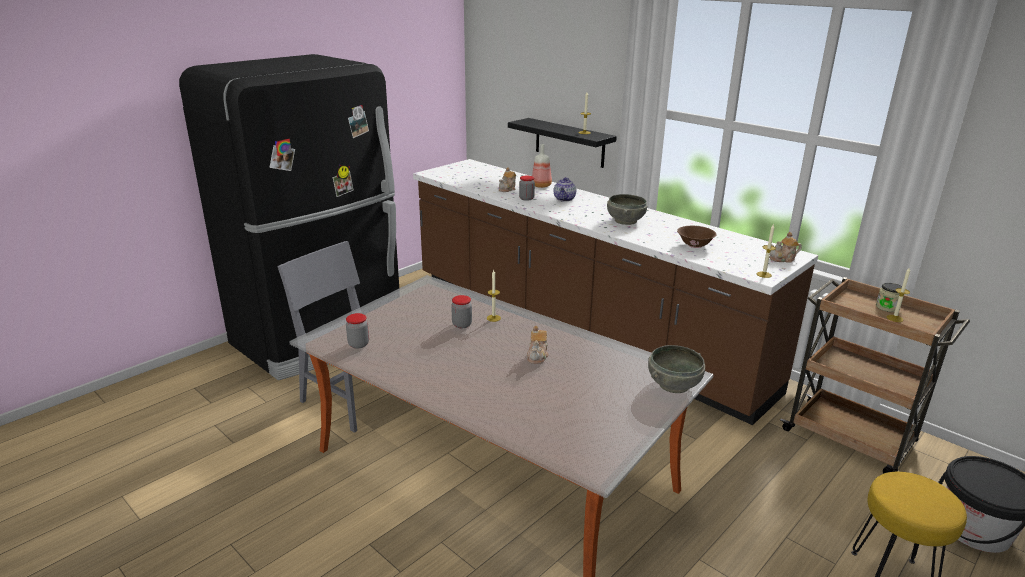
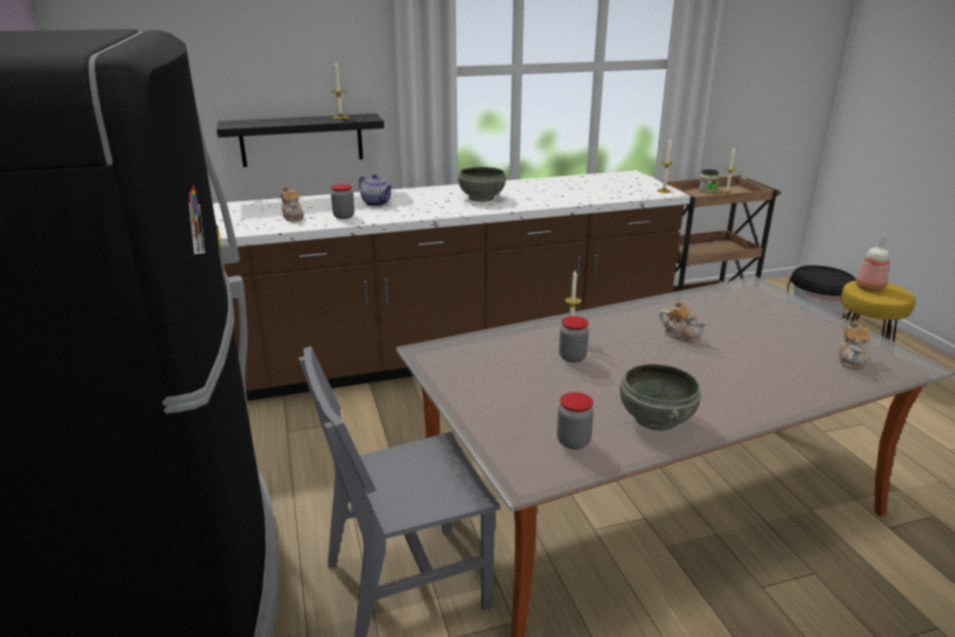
camera: 60 degrees left, 0 degrees up
(542, 186) = (313, 202): bottle -> bottle (869, 288)
(673, 384) = (769, 294): grey bowl -> grey bowl (655, 418)
(695, 245) = (576, 192): brown bowl -> none
(783, 259) = (636, 179): teapot -> teapot (851, 360)

